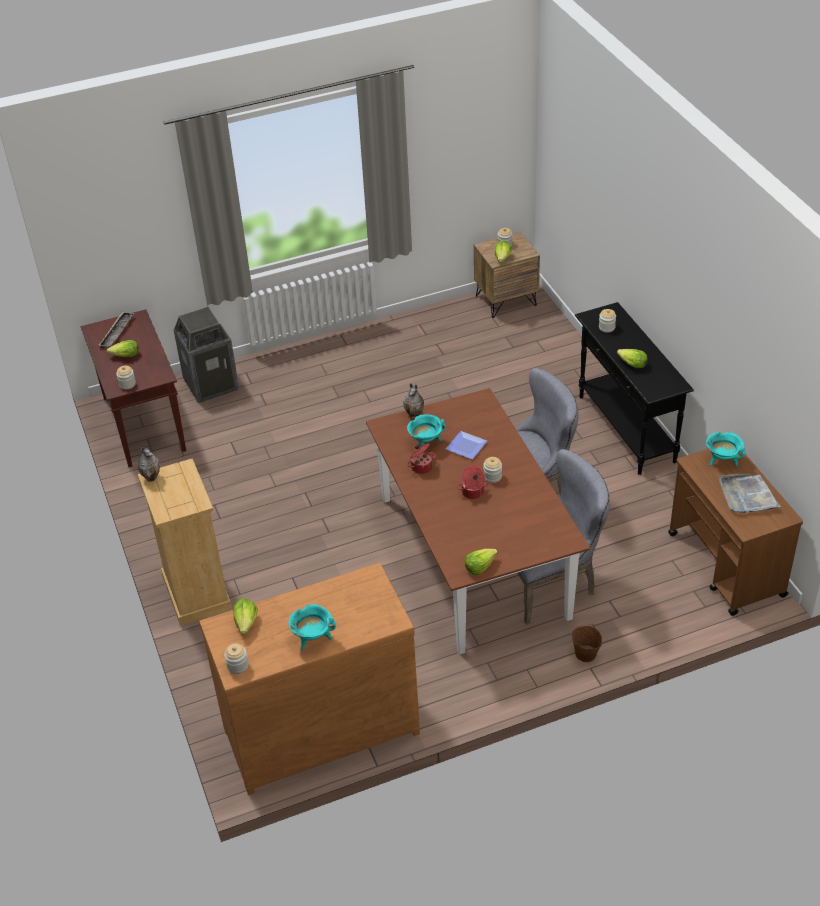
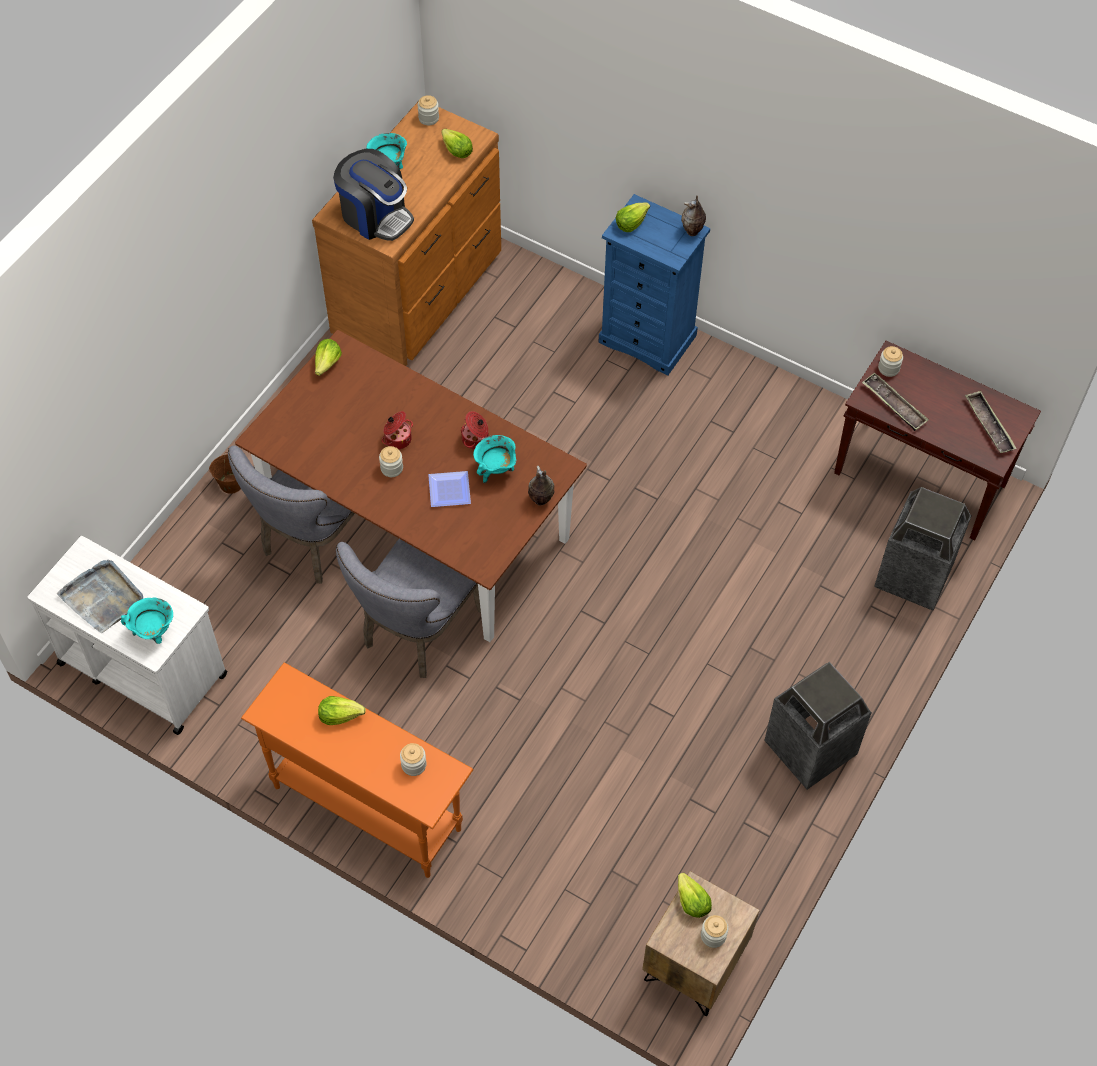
camera: 140 degrees right, 15 degrees up
(125, 356) = (937, 401): lettuce -> lettuce (631, 223)
(151, 366) = (894, 404): none -> tray
(196, 592) = (648, 339): beige dresser -> blue dresser
(359, 344) = (810, 749): none -> trash can
(362, 602) = (375, 216): none -> coffee machine
(626, 429) = (367, 807): black console table -> orange console table
(726, 565) = (142, 668): brown cart -> white cart

